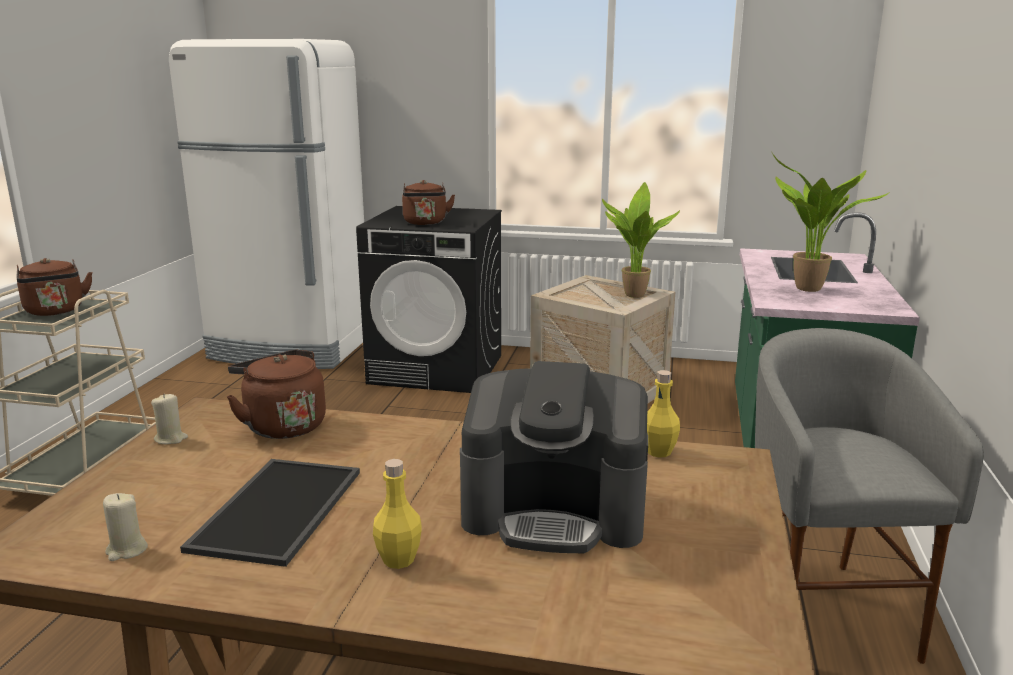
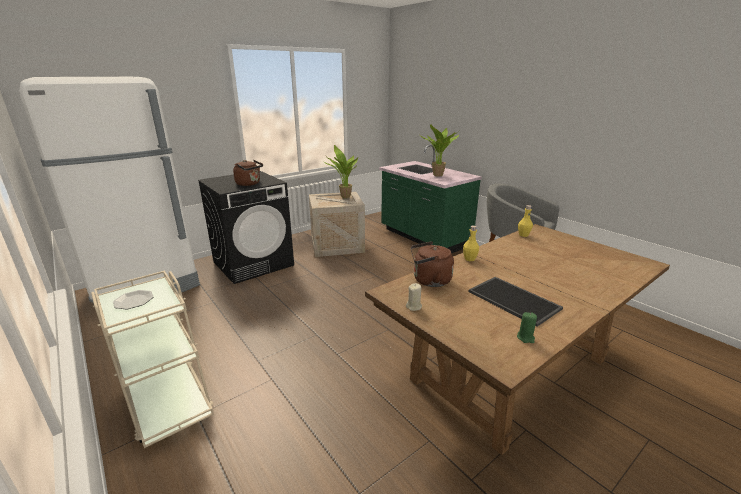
camera: 50 degrees left, 5 degrees up
(56, 311) = (134, 301): brown kettle -> plate
(126, 550) = (525, 338): beige candle -> green candle
(398, 560) = (570, 290): yellow bottle -> yellow bottle (469, 259)
(555, 511) = (553, 259): coffee machine -> none

